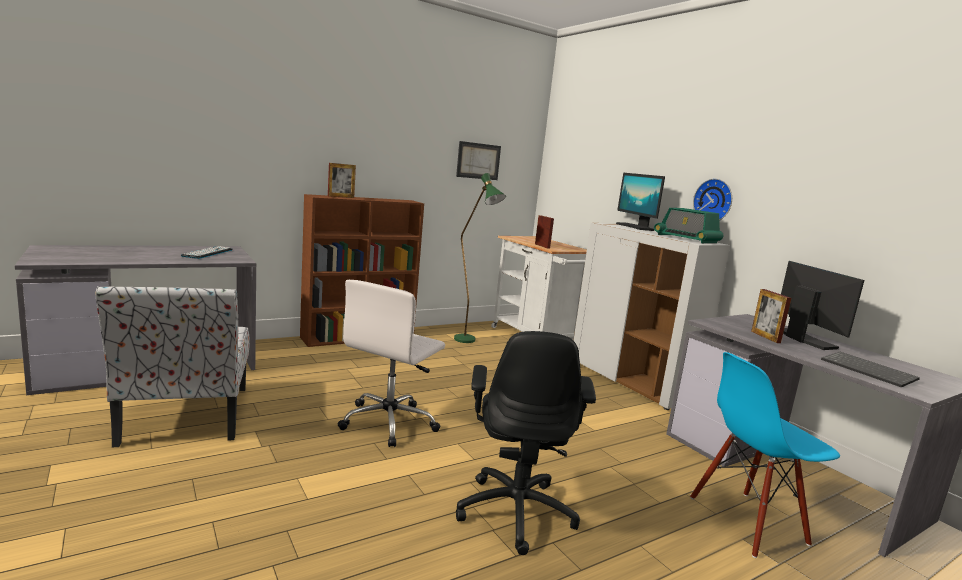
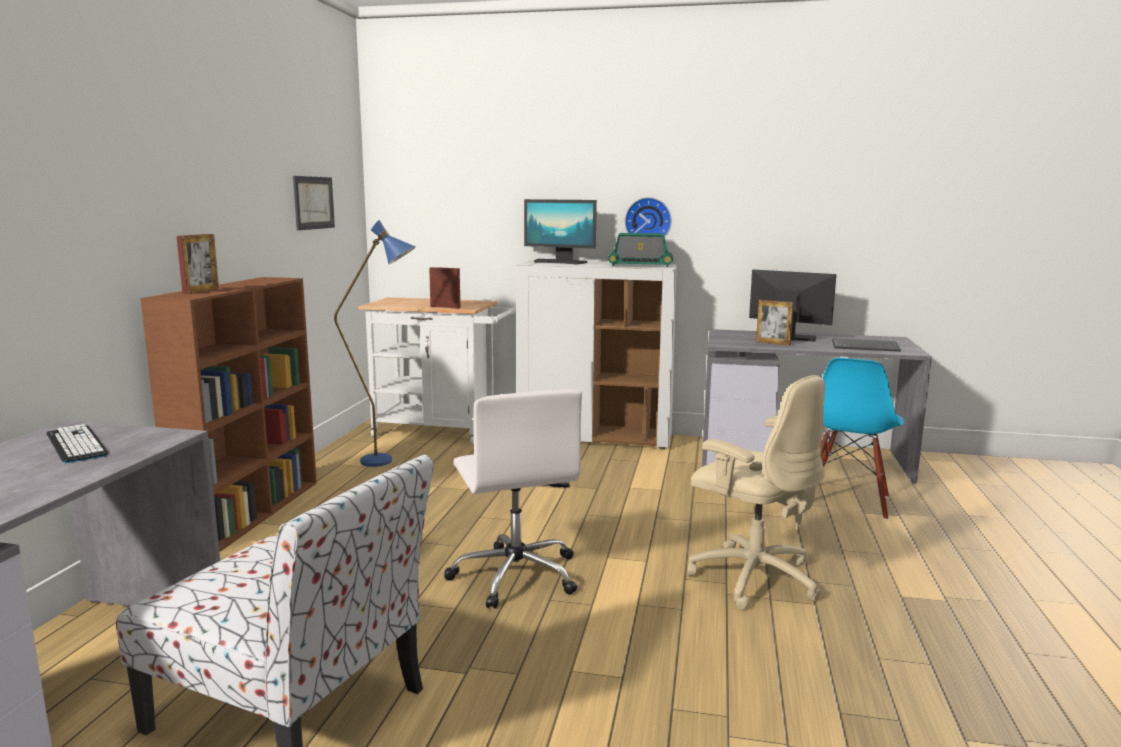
camera: 45 degrees left, 0 degrees up
(469, 342) = (388, 462): green floor lamp -> blue floor lamp
(516, 511) = (752, 577): black office chair -> beige office chair

